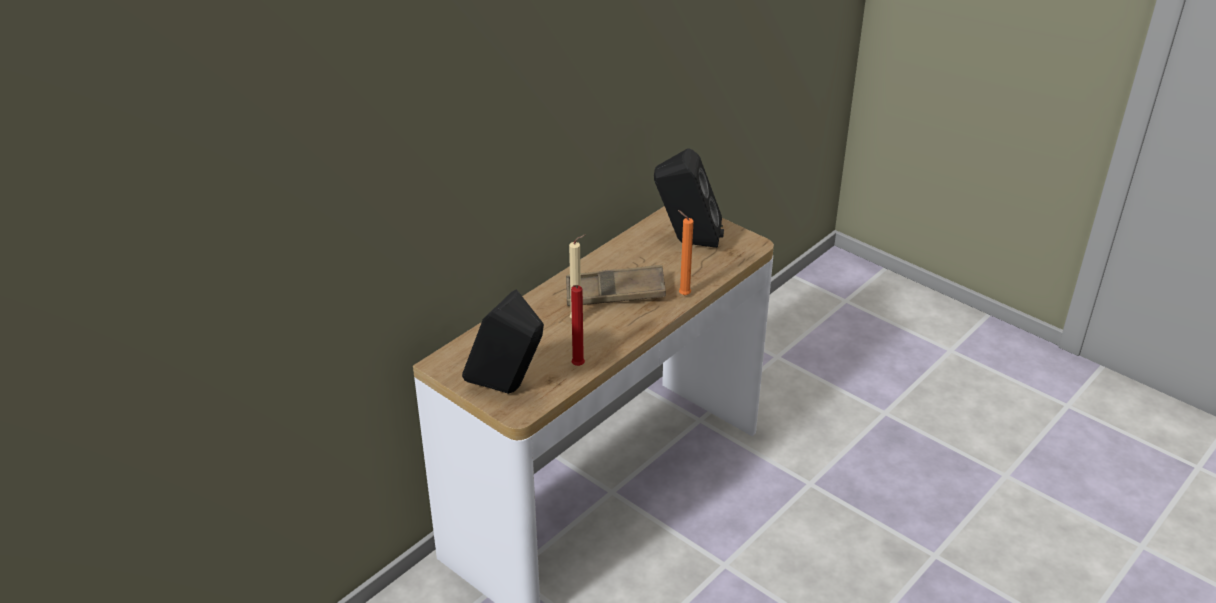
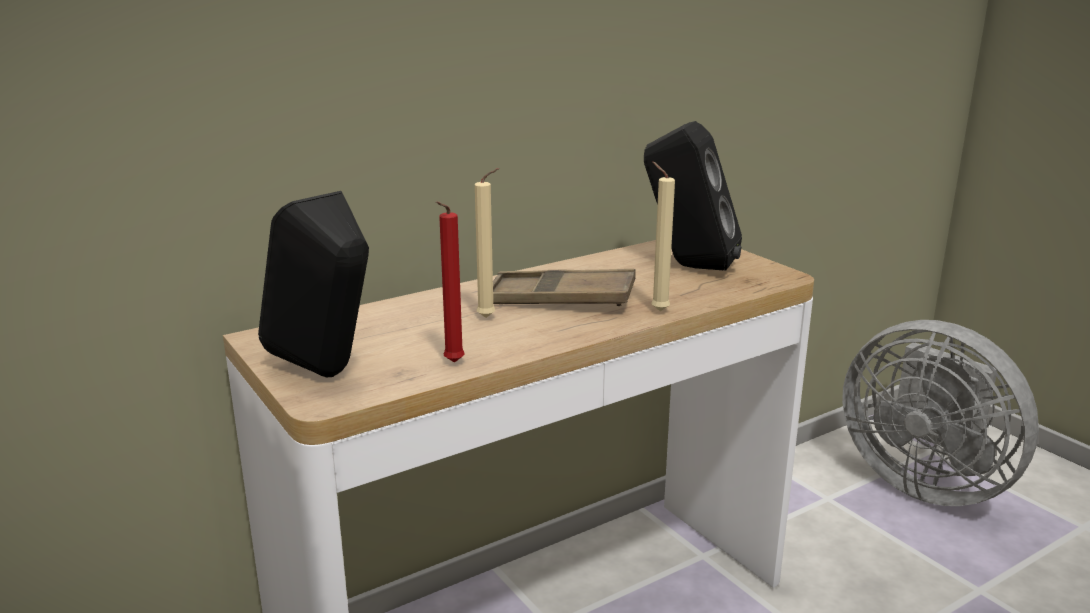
camera: 15 degrees right, 15 degrees down
(682, 295) = (657, 310): orange candle -> beige candle
(843, 330) = (924, 482): none -> grey fan

